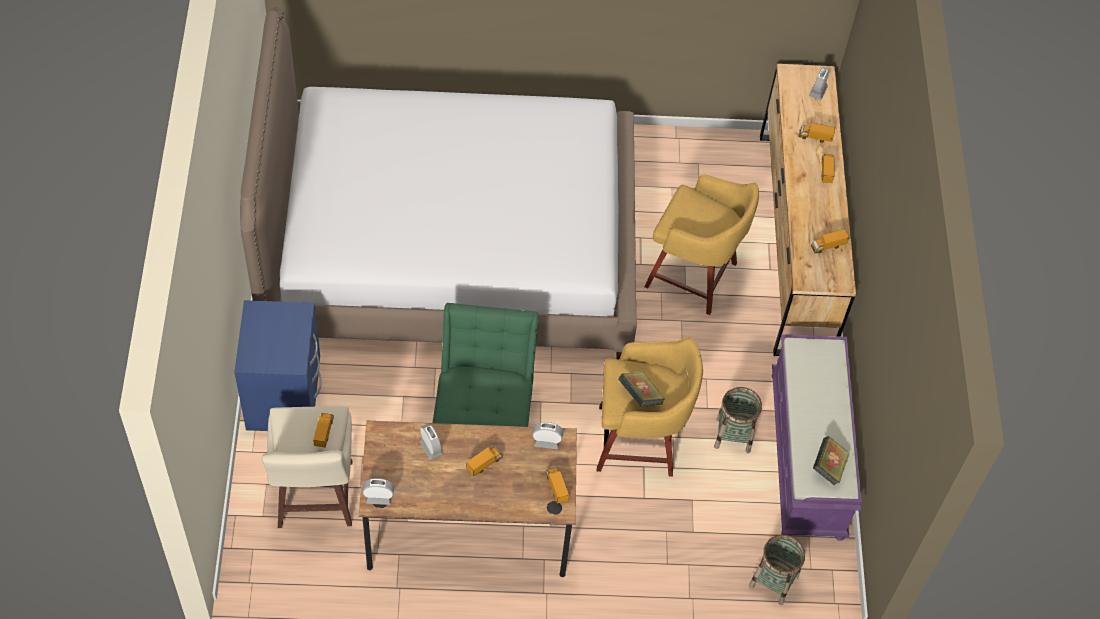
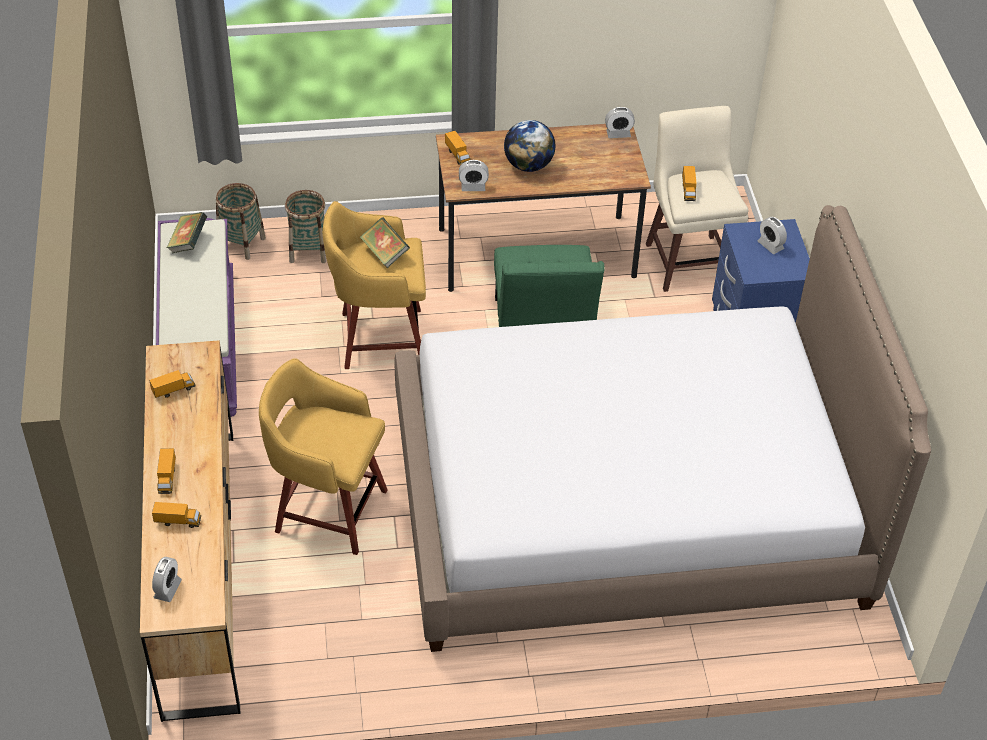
camera: 175 degrees right, 10 degrees down
(431, 448) = (582, 172): alarm clock -> alarm clock (770, 245)
(484, 464) = (528, 165): toy truck -> globe
(733, 435) = (280, 354): basket -> basket (308, 250)

